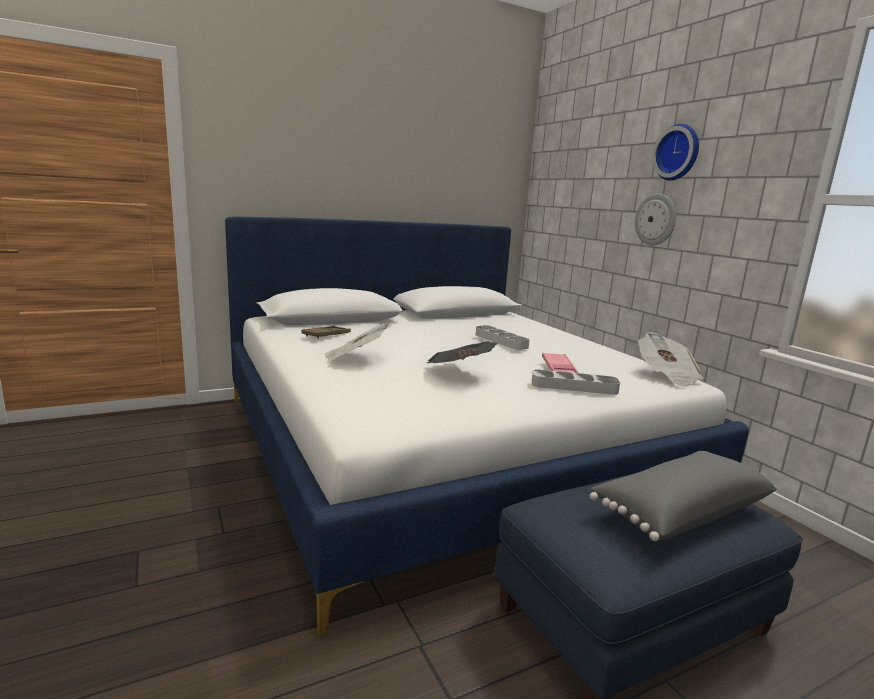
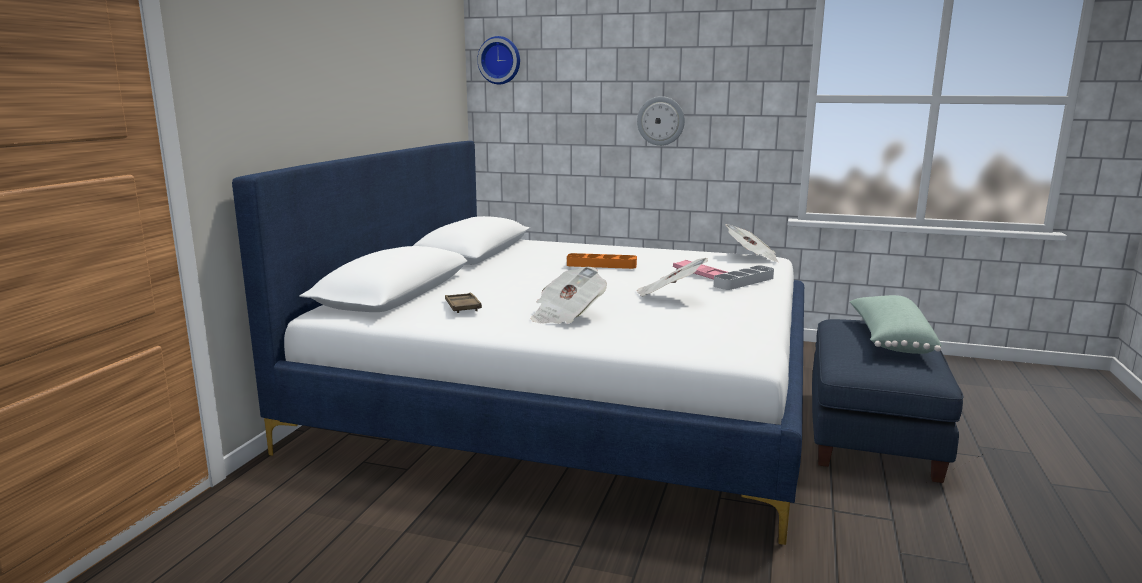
camera: 45 degrees left, 0 degrees up
(501, 341) = (601, 265): grey tray -> orange tray
(678, 153) = (676, 58): wall clock -> wall clock (500, 60)
(678, 511) = (889, 340): grey pillow -> green pillow

